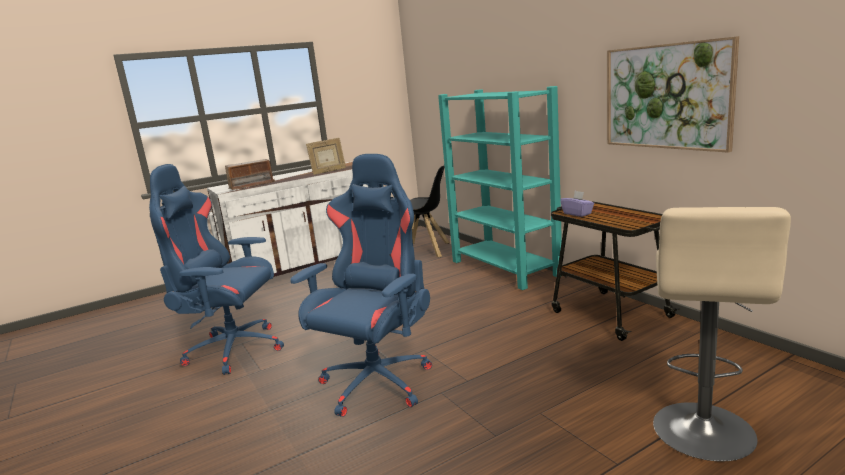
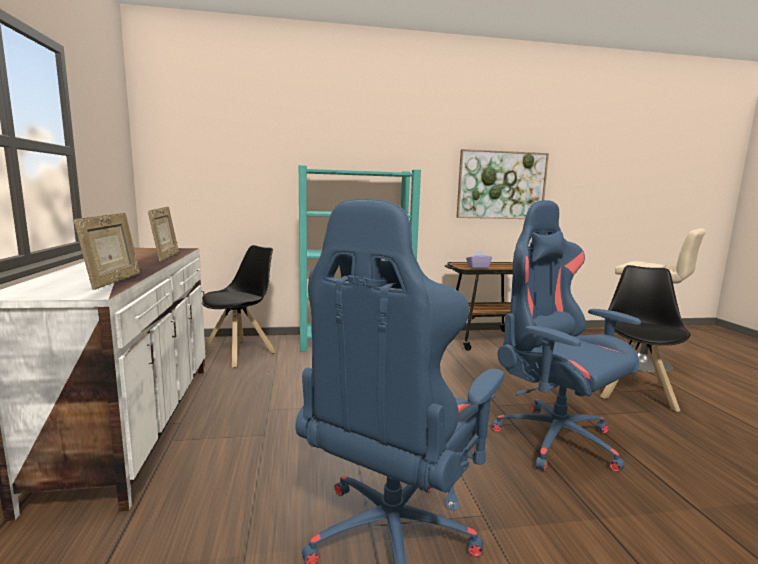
camera: 70 degrees left, 5 degrees down
(251, 186) = (113, 282): radio -> picture frame
(554, 423) = (634, 391): none -> black chair

